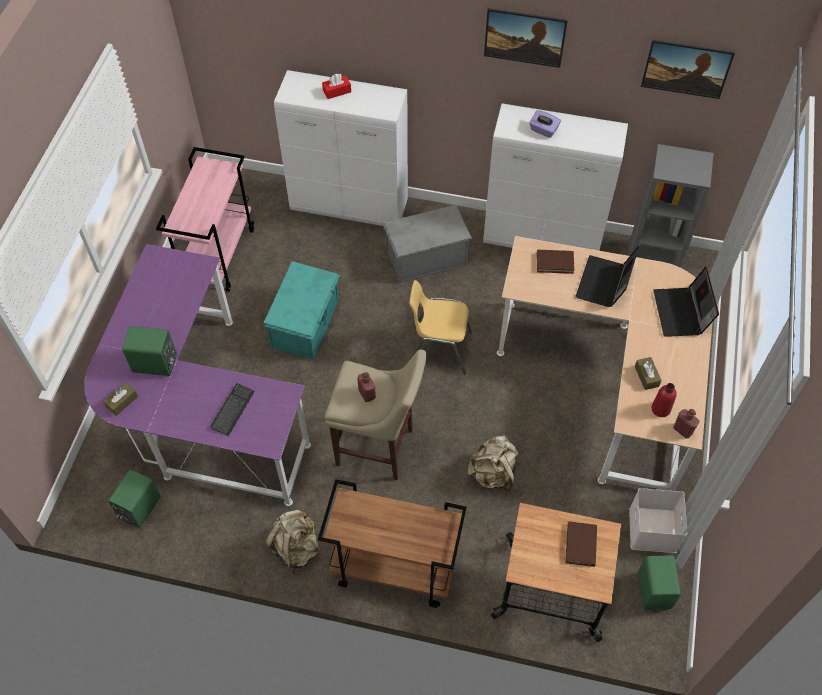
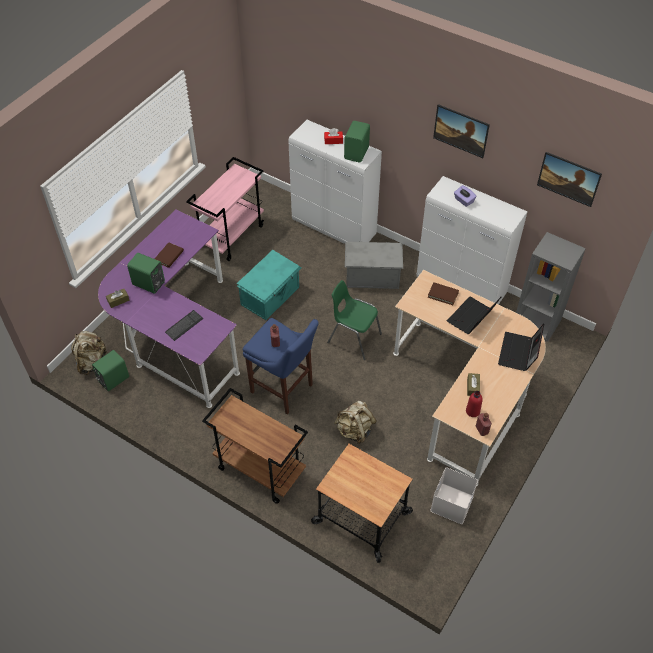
camera: 20 degrees right, 5 degrees down
(296, 548) = (201, 436): beige backpack -> beige backpack (91, 362)
(379, 448) = (284, 390): beige stool -> blue stool
(438, 349) = (353, 338): yellow chair -> green chair
(581, 545) = (377, 483): brown book -> brown book (169, 256)
(655, 590) = (435, 543): green speaker -> green speaker (357, 153)

